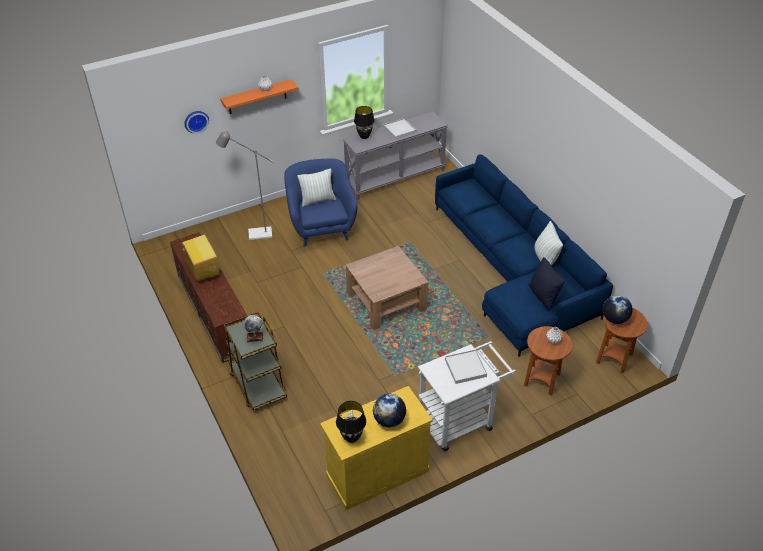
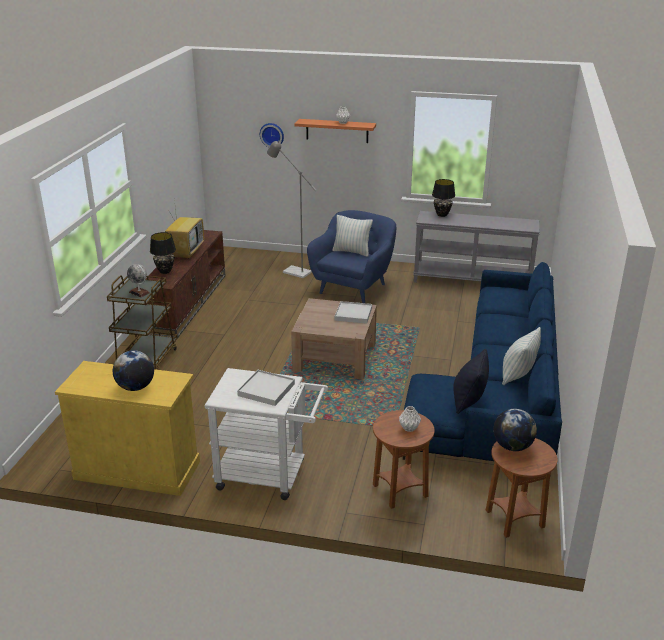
camera: 40 degrees right, 15 degrees down
(352, 437) = (88, 382): black table lamp -> black table lamp (165, 271)
(399, 130) = (483, 221): white tray -> white tray (353, 314)

